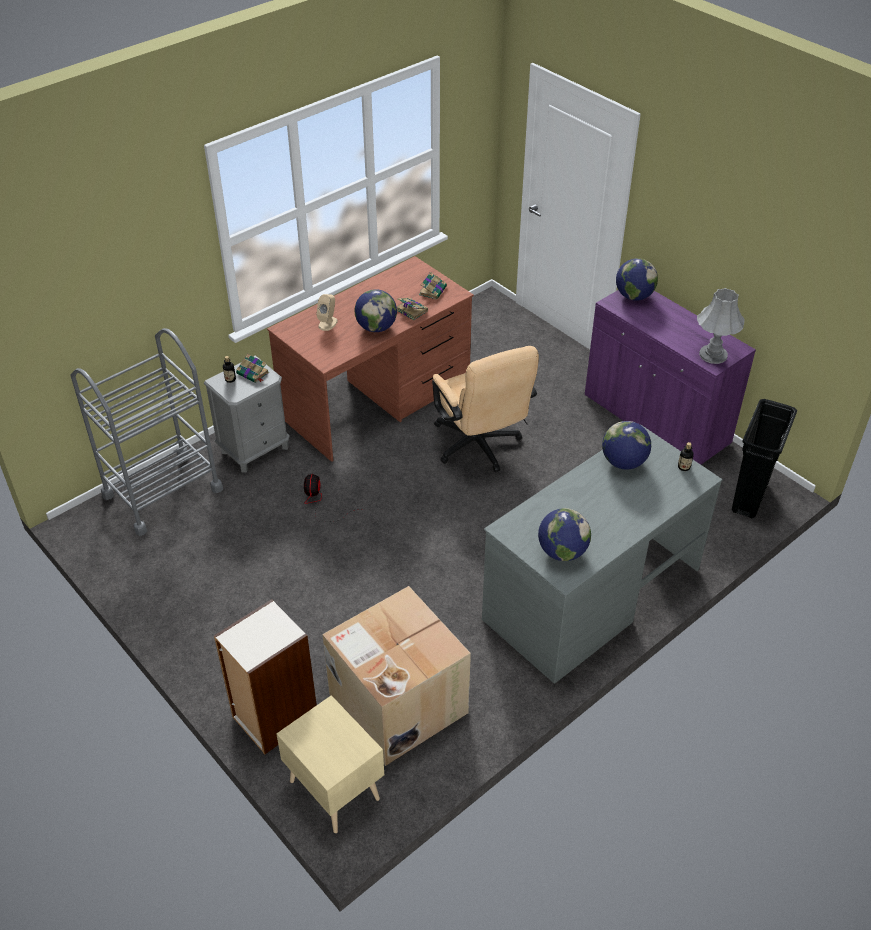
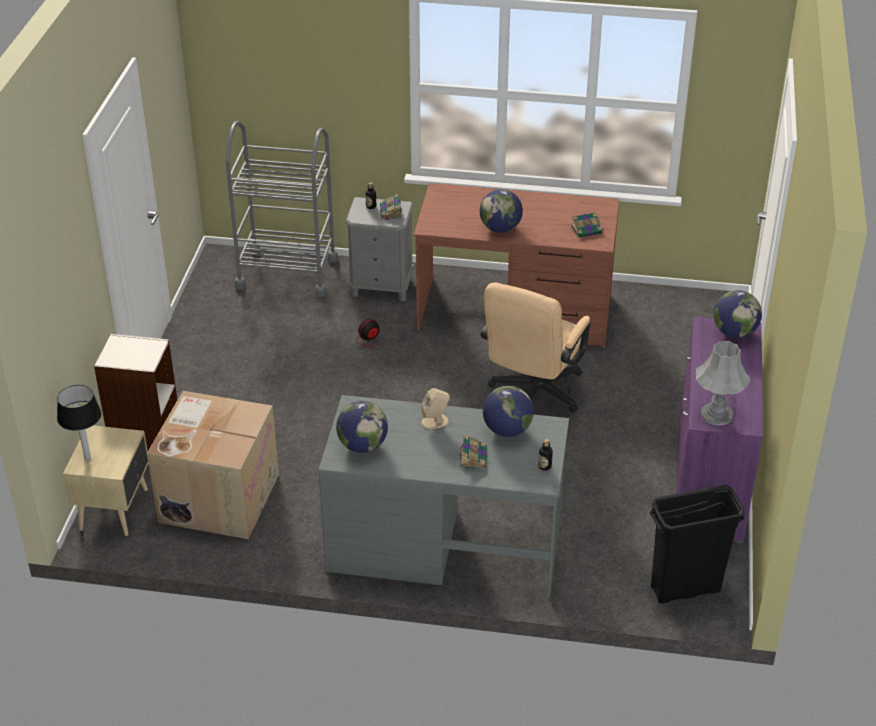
camera: 50 degrees right, 5 degrees down
(325, 759) = (87, 458): none -> table lamp
(328, 323) = (473, 205): beige speaker -> beige speaker (435, 422)
(411, 310) = (545, 233): book -> book (473, 457)

